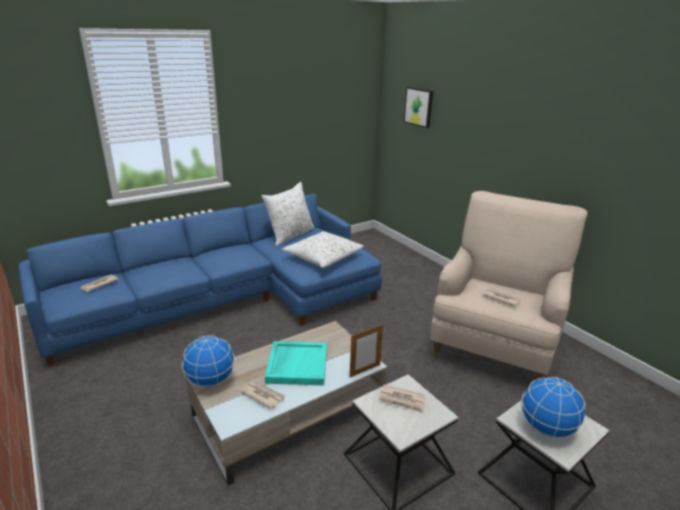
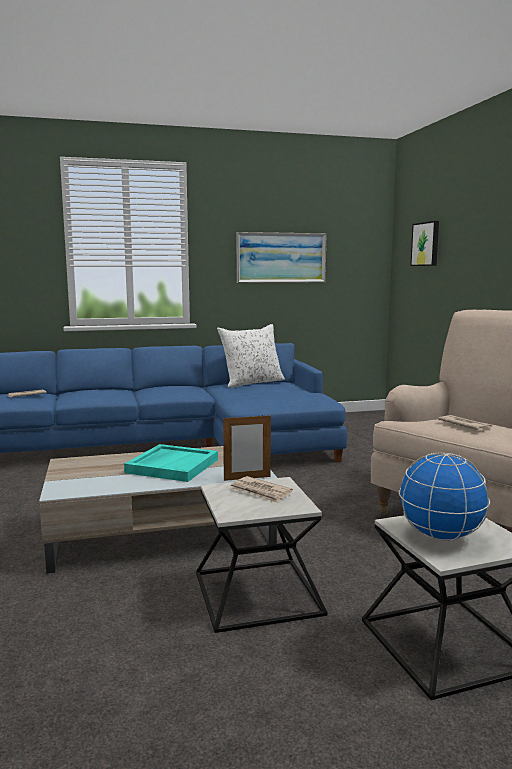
camera: 20 degrees right, 15 degrees down
(210, 380) = (71, 465): globe -> none
(262, 395) = (113, 480): newspaper -> none
(297, 116) = (281, 258): none -> picture
(323, 257) = (274, 396): white pillow -> none

